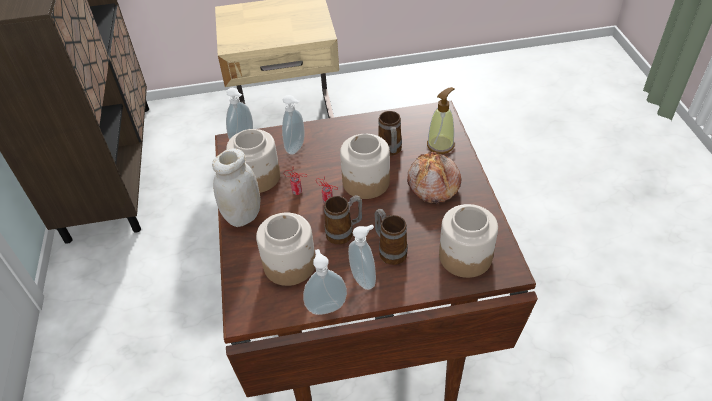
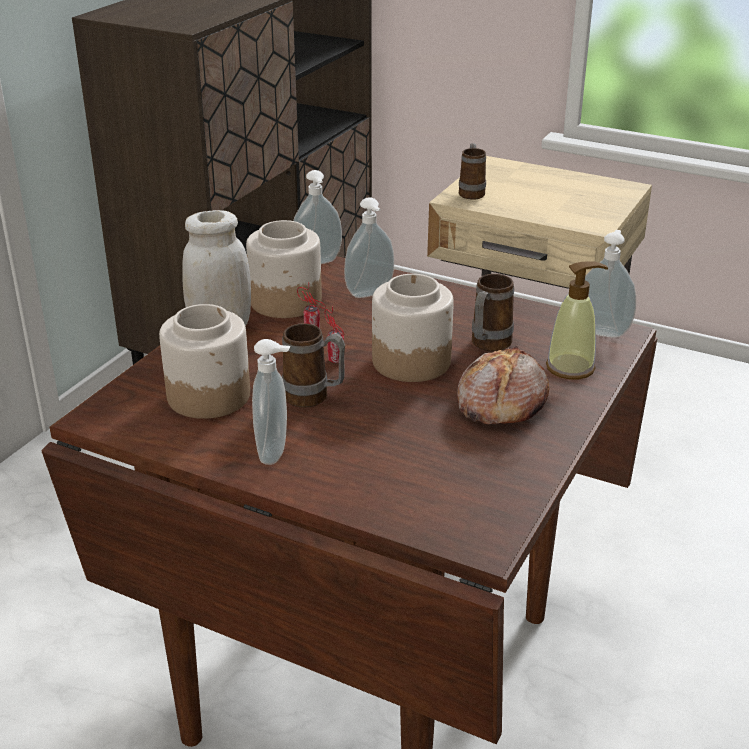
camera: 35 degrees right, 15 degrees down
(326, 306) = (194, 455): soap dispenser -> soap dispenser (603, 331)
(389, 250) = (346, 441): mug -> mug (471, 192)
(465, 256) = (440, 496): jar -> none

